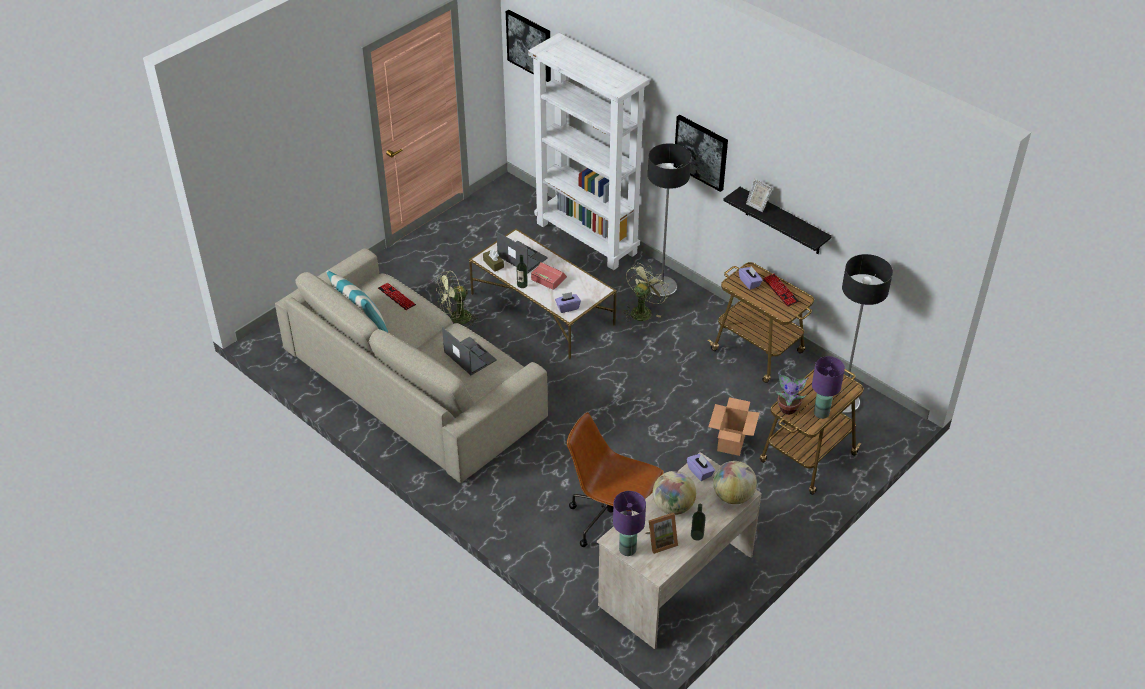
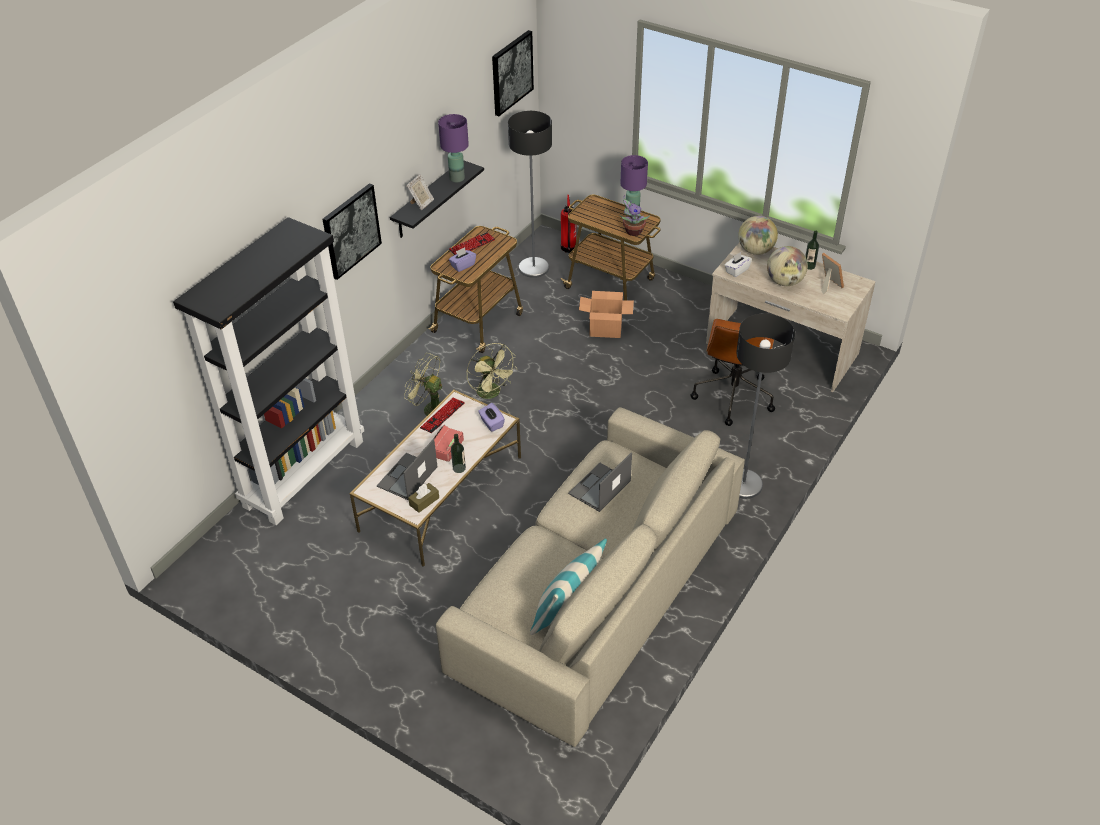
camera: 100 degrees left, 0 degrees up
(396, 297) = (512, 580): keyboard -> keyboard (442, 416)
(456, 319) = (474, 572): green fan -> green fan (492, 394)
(529, 45) = (135, 373): picture -> picture (511, 72)
(587, 238) = (304, 472): white bookcase -> black bookcase
(628, 549) = (847, 302): purple table lamp -> purple table lamp (457, 178)
(661, 287) = (389, 399): floor lamp -> floor lamp (744, 484)
(700, 472) = (736, 270): purple tissue box -> white tissue box
(875, 434) = (568, 249): none -> fire extinguisher

